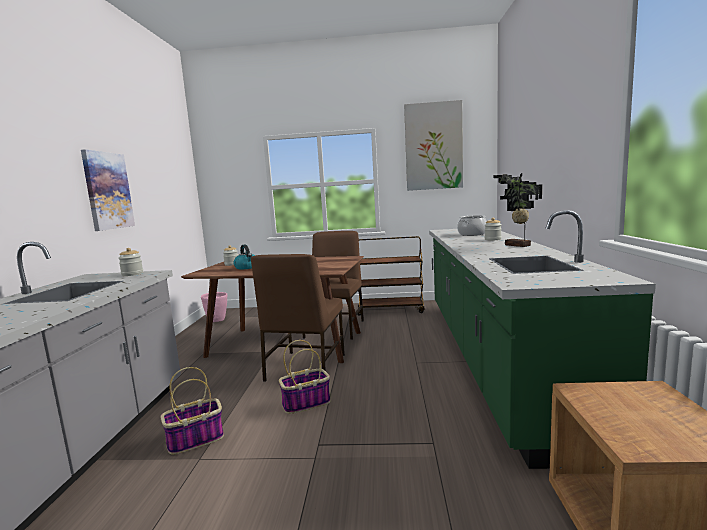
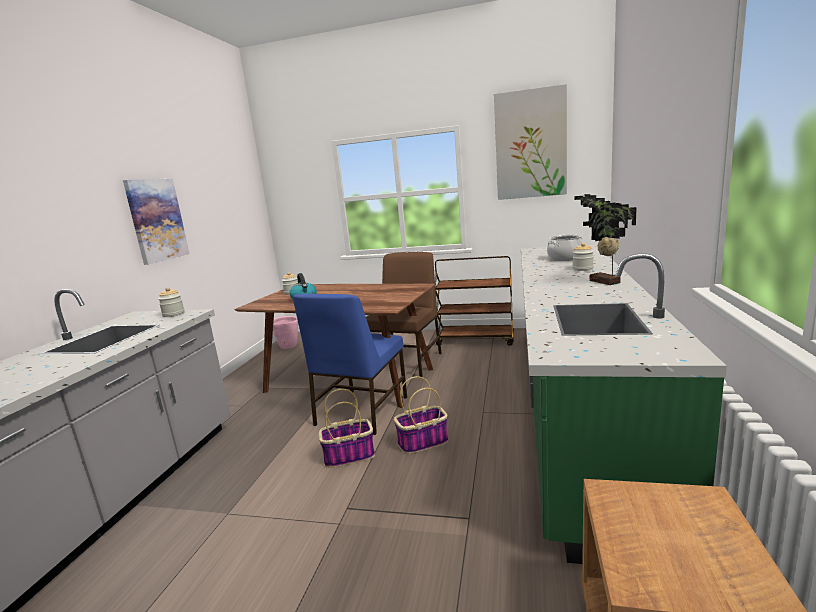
camera: 10 degrees right, 5 degrees up
(195, 440) = (229, 491): basket -> basket (422, 442)
(304, 368) = (360, 411): brown chair -> blue chair

